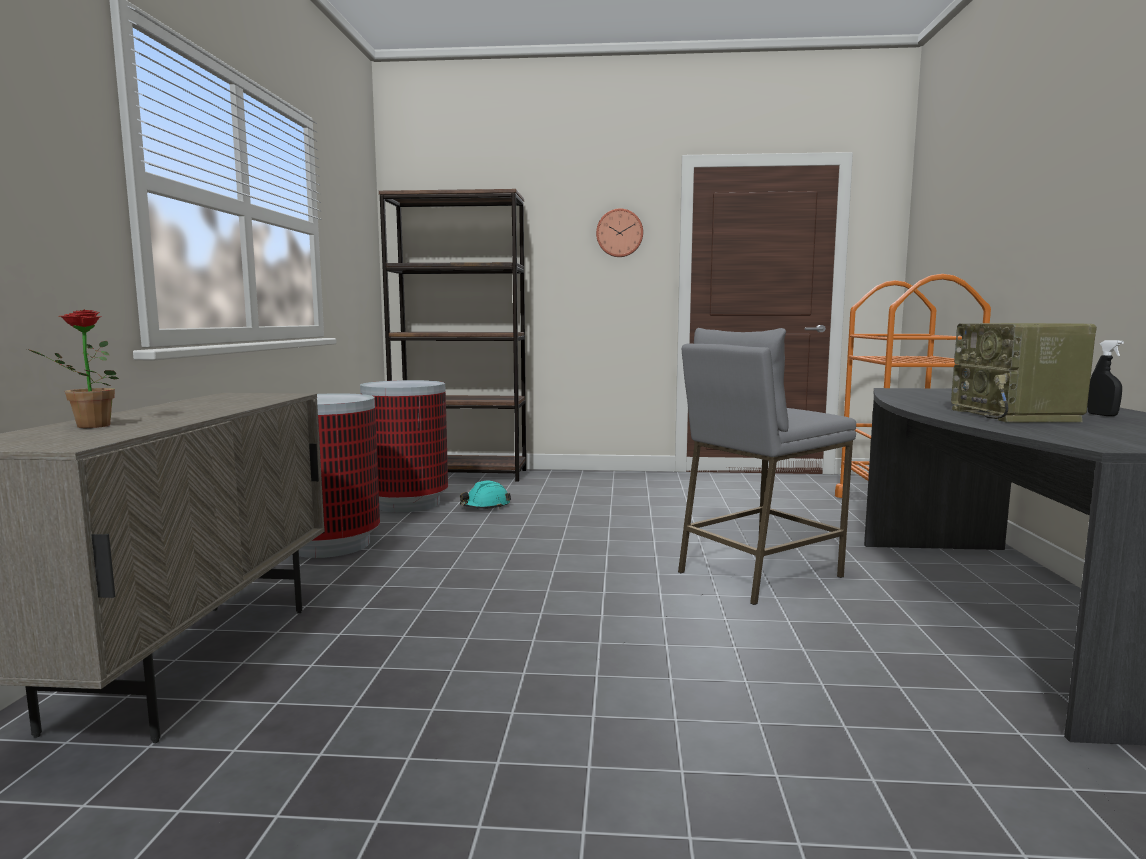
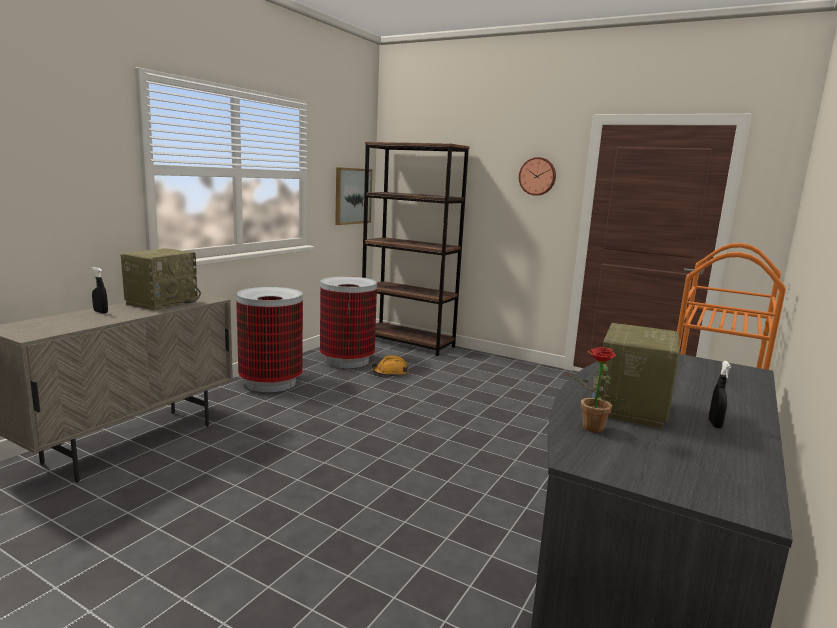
camera: 25 degrees right, 5 degrees up
(86, 426) = (66, 319): potted plant -> potted plant (589, 428)
(131, 416) = (100, 312): none -> black spray bottle
(213, 402) = (162, 302): none -> radio
(362, 270) = (352, 196): none -> picture
(485, 506) = (390, 373): turquoise hard hat -> orange hard hat
(758, 574) = (498, 473): grey stool -> none

